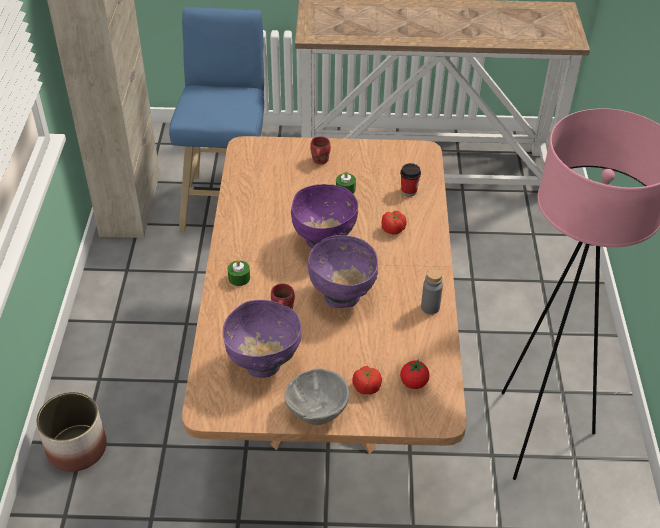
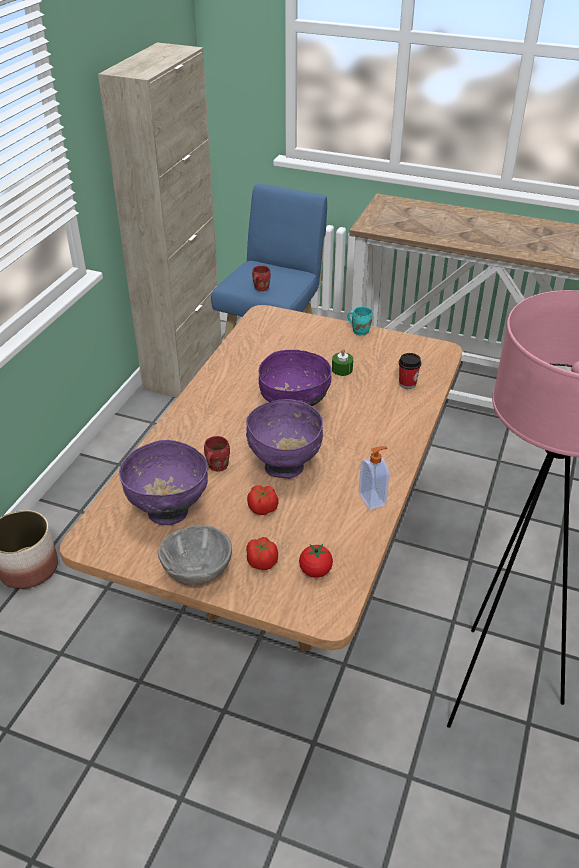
camera: 20 degrees right, 5 degrees down
(239, 278) = (191, 427): green candle -> none
(319, 160) = (329, 339): red mug -> red mug (260, 288)
(342, 145) = (360, 330): none -> turquoise mug
(393, 229) = (372, 416): tomato -> tomato (263, 508)
(430, 307) = (373, 499): grey bottle -> soap dispenser

